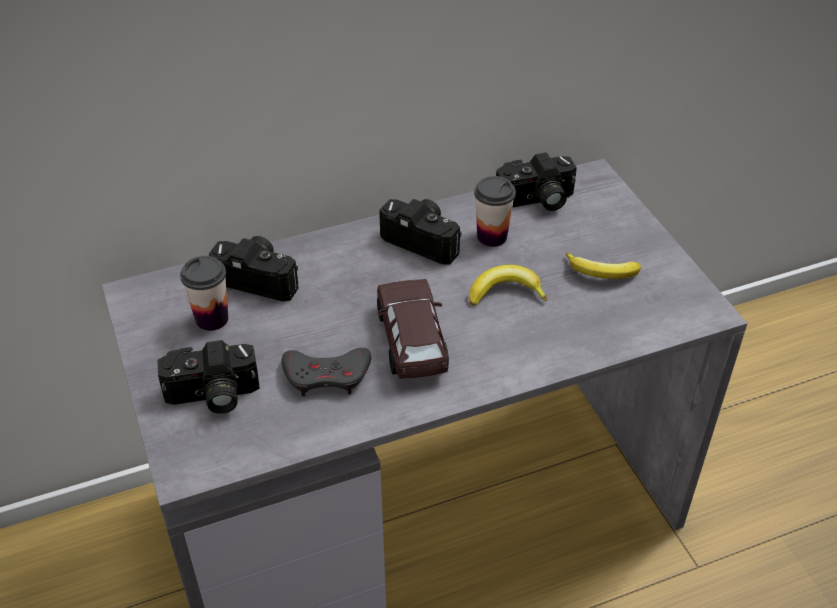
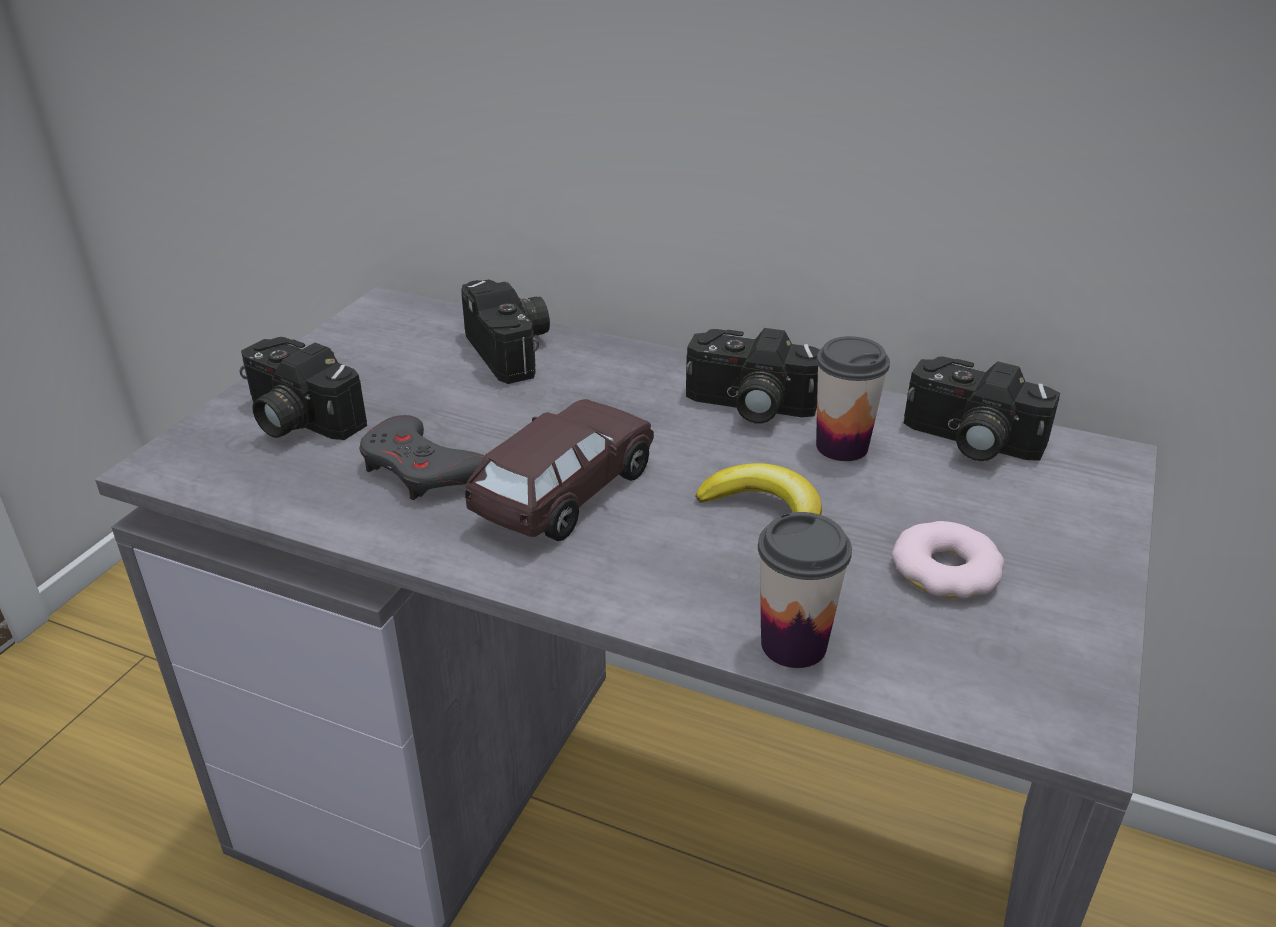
camera: 45 degrees right, 10 degrees down
(212, 319) = (410, 359): cup -> cup (793, 644)
(424, 239) = (748, 406): camera -> camera turned 120 degrees clockwise
(602, 273) = (946, 570): banana -> donut

